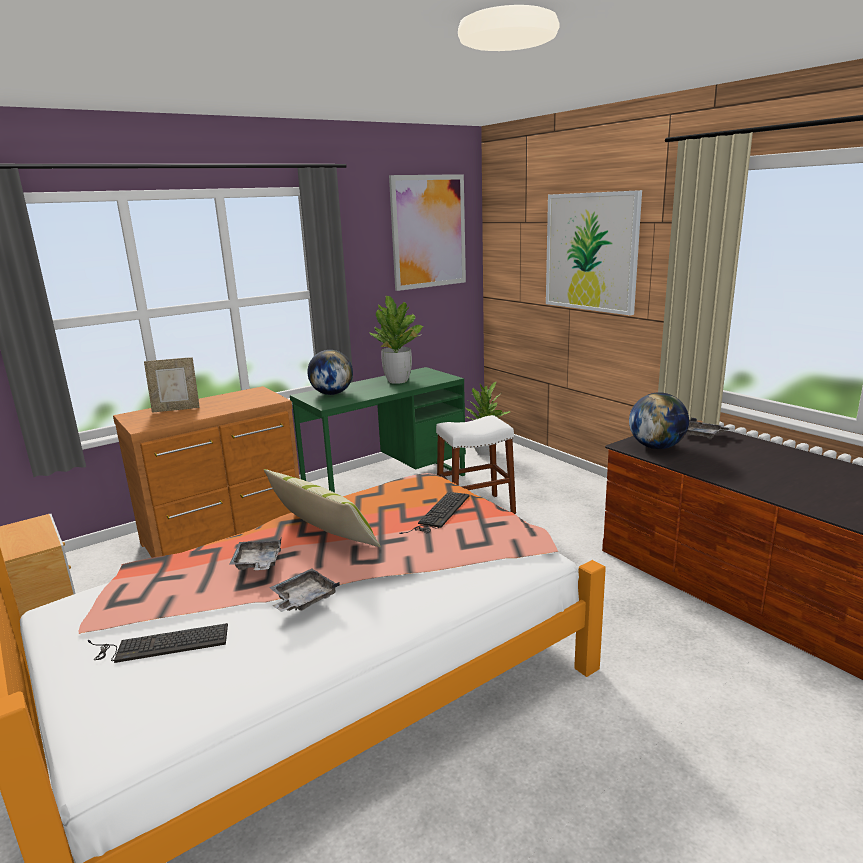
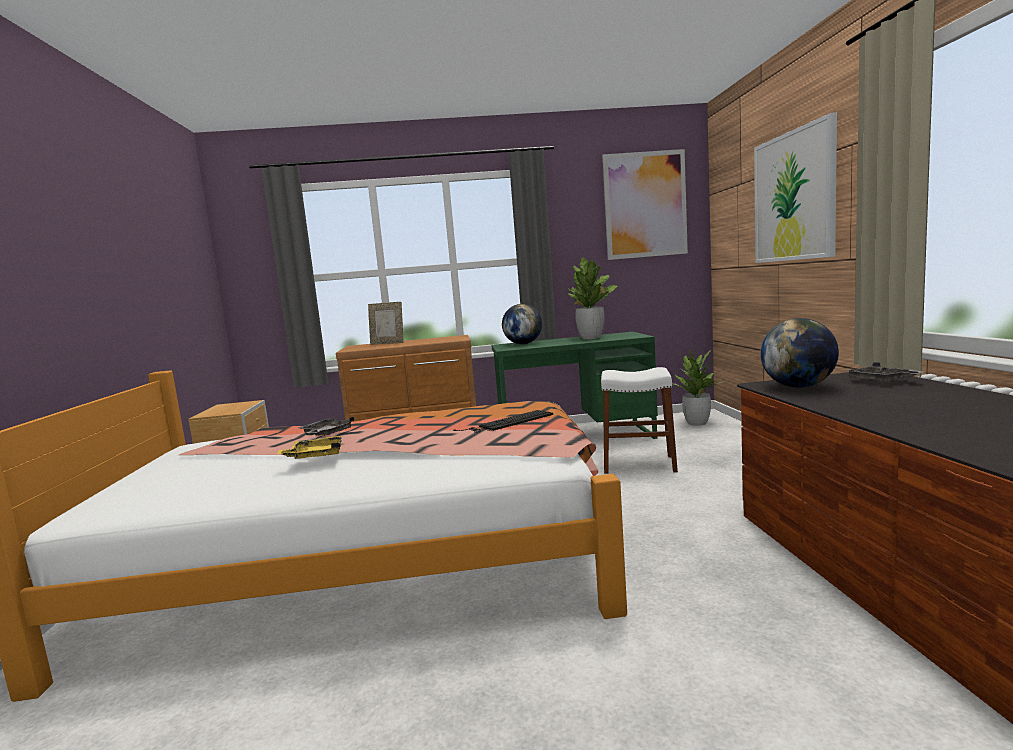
camera: 30 degrees right, 10 degrees down
(159, 644) = (204, 468): keyboard -> none
(303, 599) = (315, 455): grey tray -> yellow tray
(323, 532) = (401, 424): pillow -> none

